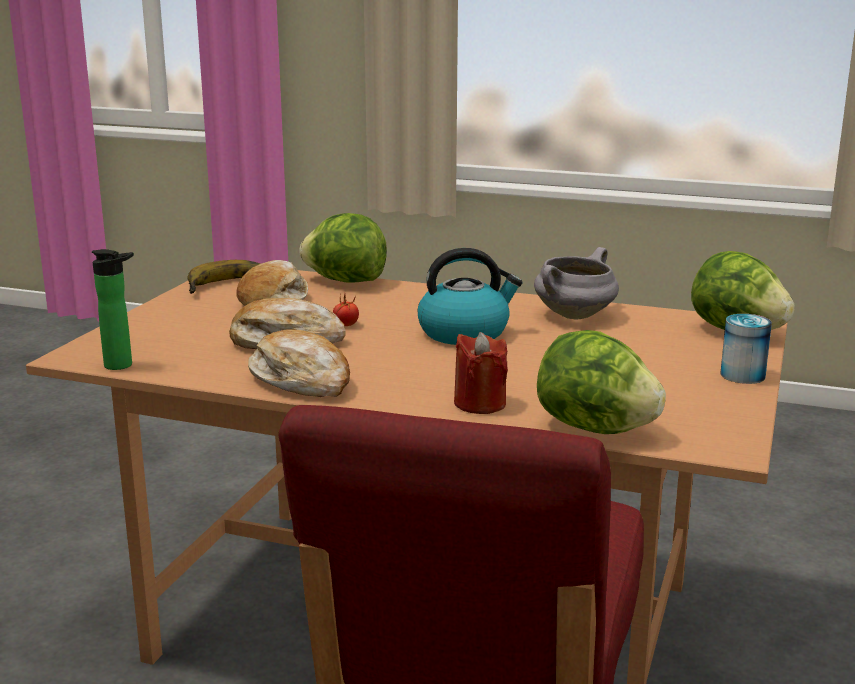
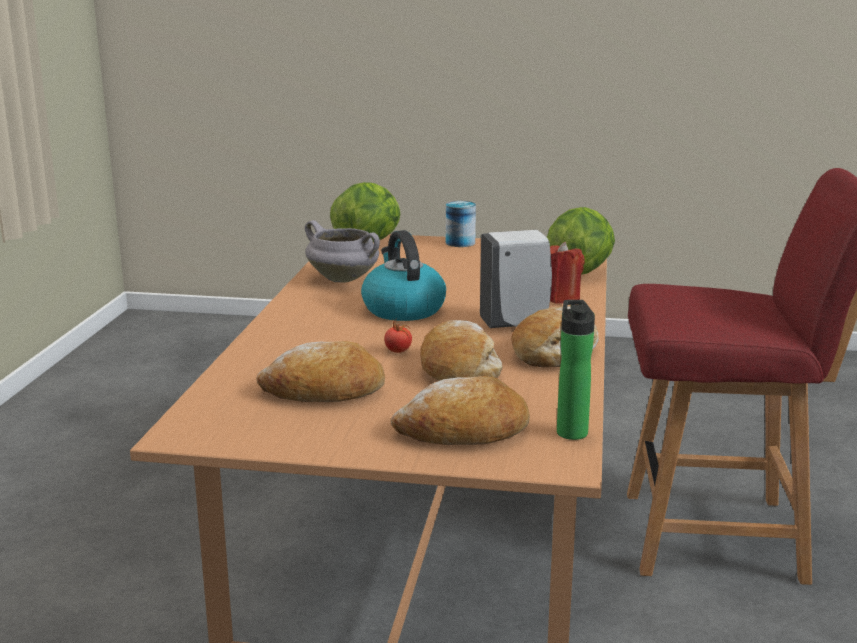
camera: 100 degrees left, 0 degrees up
(159, 334) = (464, 431): none -> bread
(231, 286) = (262, 423): banana -> none
(345, 281) = (237, 366): lettuce -> none
(393, 373) = (516, 324): none -> white soap dispenser

